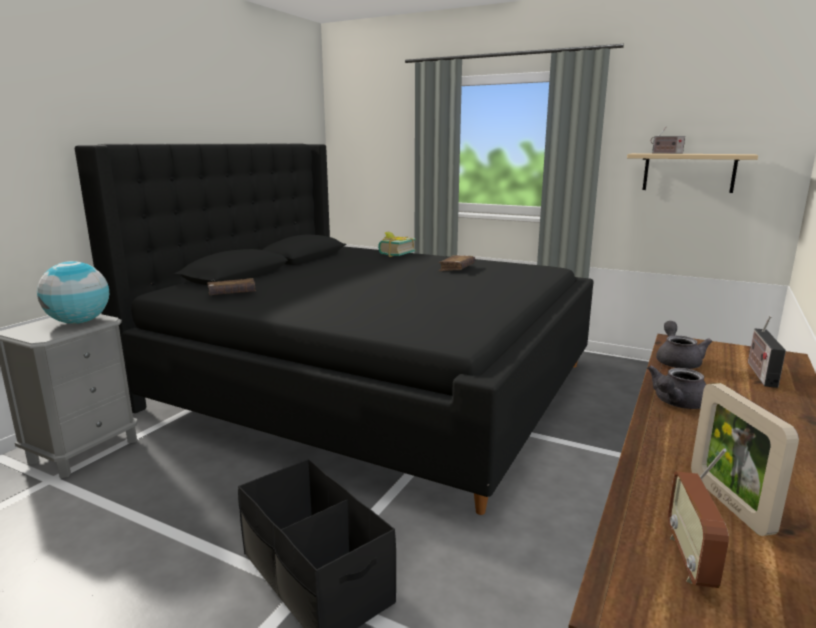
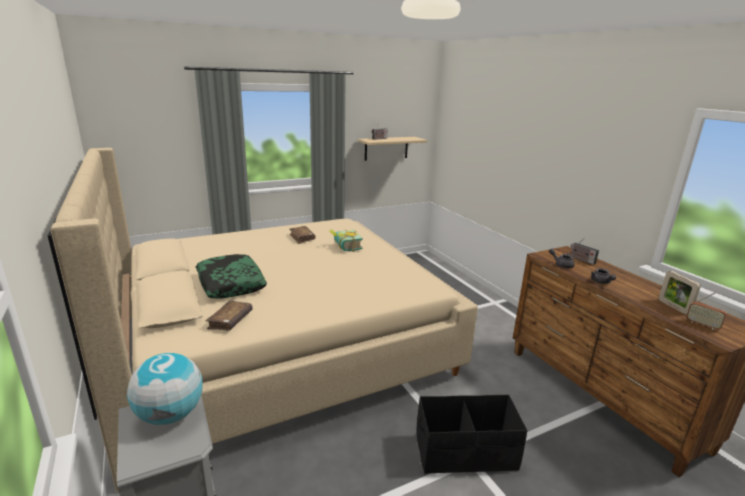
camera: 55 degrees left, 5 degrees up
(303, 277) = (230, 283): none -> pillow
(370, 383) = (277, 344): black bed -> beige bed
(394, 254) = (225, 237): book -> book (344, 247)
(729, 503) = (673, 307): picture frame -> picture frame turned 45 degrees clockwise

